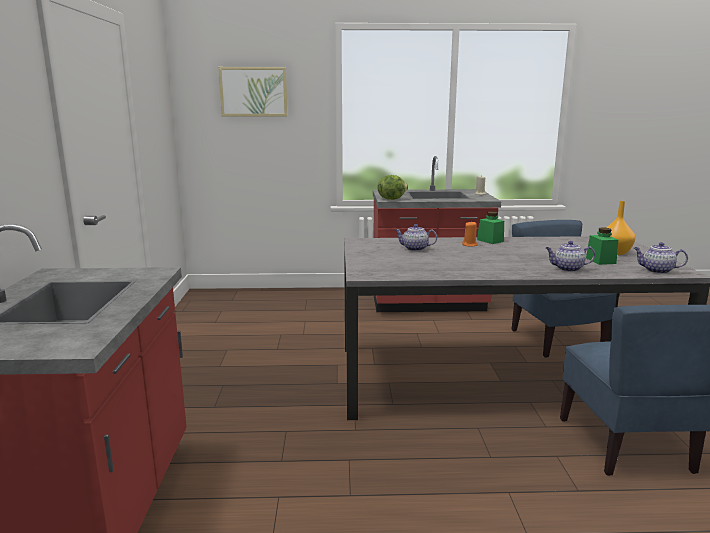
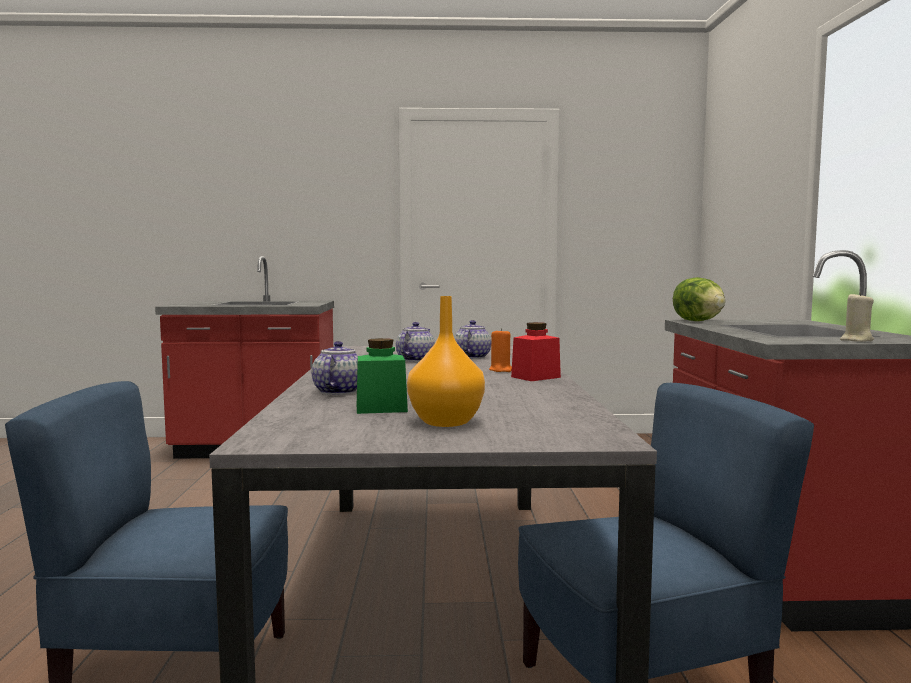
camera: 90 degrees right, 10 degrees down
(253, 92) = (747, 166): picture -> none
(490, 241) = (535, 377): green jar -> red jar
(656, 271) = (291, 427): teapot -> teapot (415, 360)

